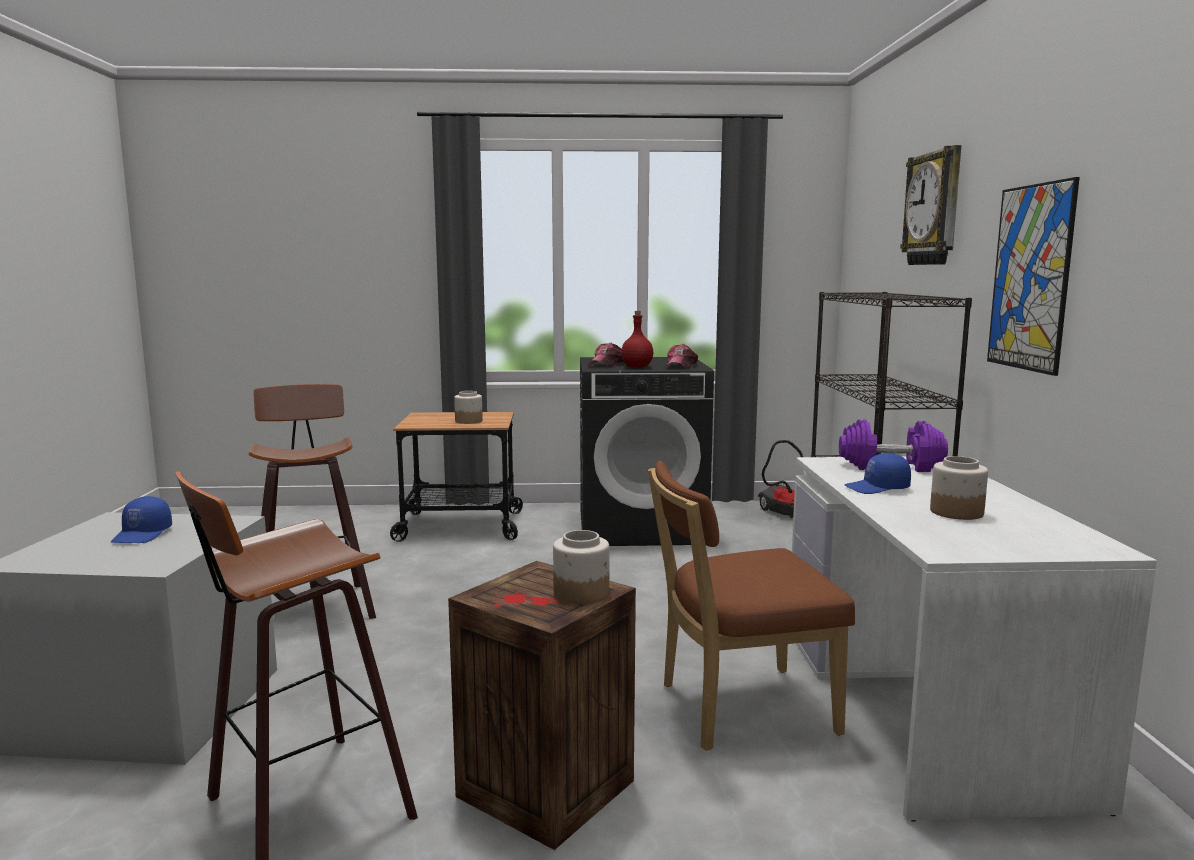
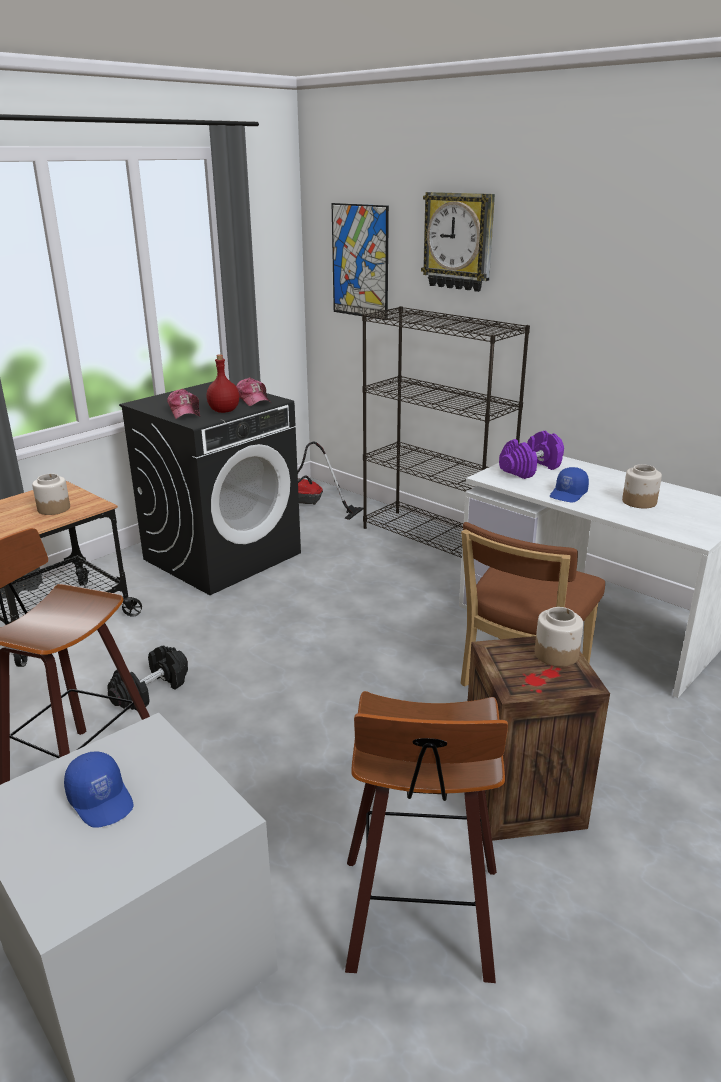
camera: 45 degrees left, 15 degrees up
(435, 583) = (150, 691): none -> black dumbbell
(1030, 277) = (590, 315): picture -> picture (360, 261)

